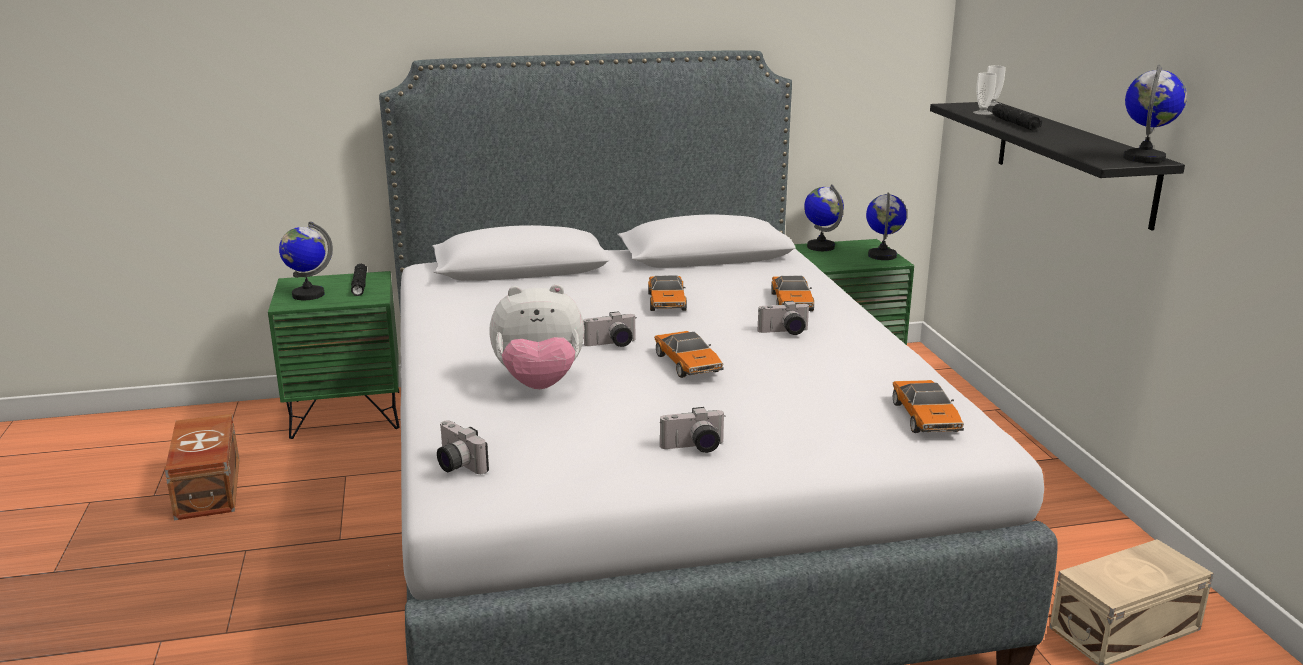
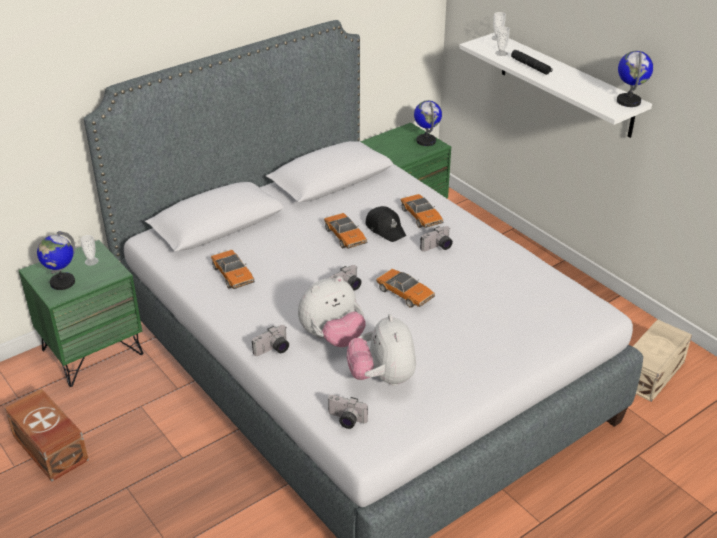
camera: 25 degrees left, 15 degrees up
(359, 285) = (91, 261): black flashlight -> cup
(558, 434) = (382, 378): none -> plush toy
(694, 448) = (461, 364): camera -> camera (273, 350)
(729, 305) = (386, 229): none -> black cap
(820, 247) = (381, 140): globe -> none
(925, 418) = (561, 302): toy car -> toy car (233, 275)
(1073, 161) = (565, 84): black shelf -> white shelf

